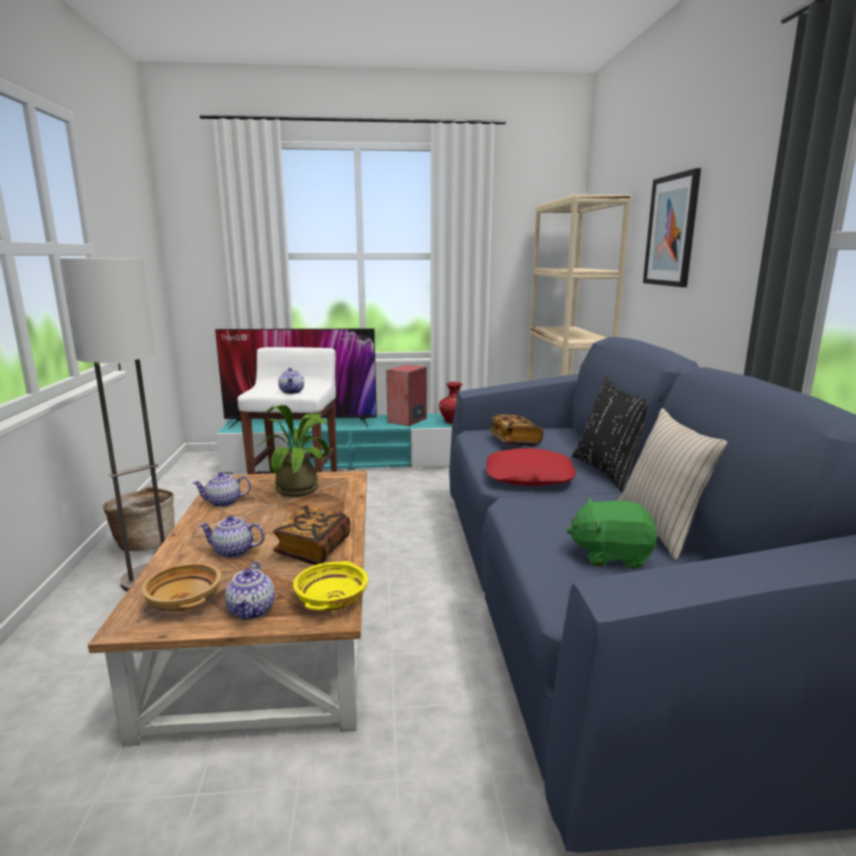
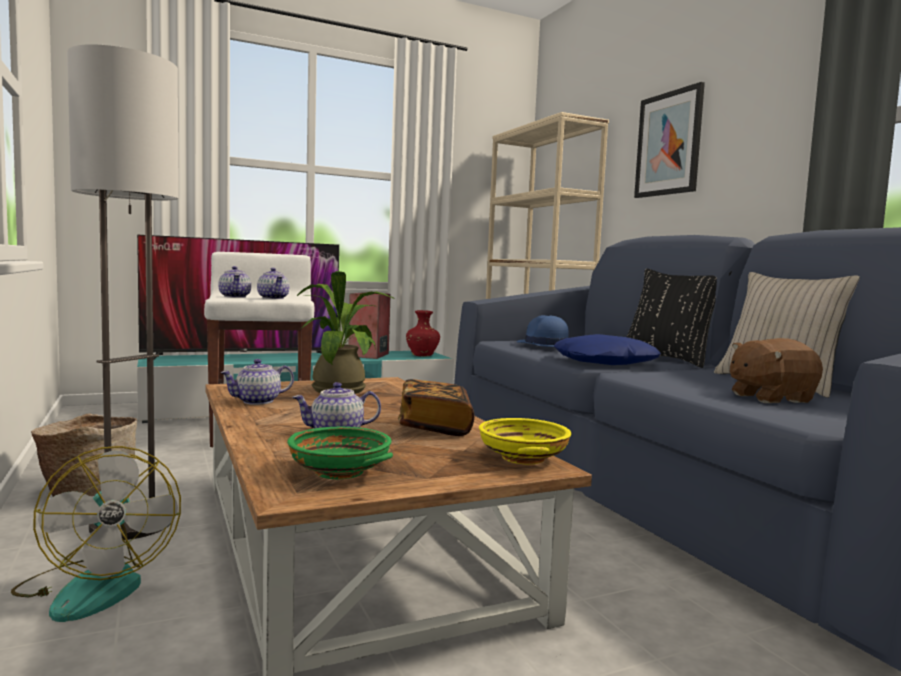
camera: 20 degrees left, 10 degrees down
(95, 632) = (95, 585): none -> fan
(185, 602) = (340, 471): beige bowl -> green bowl
(252, 611) = (441, 471): teapot -> teapot (235, 297)
(514, 441) = (546, 345): book -> blue hat
(529, 477) = (605, 362): red pillow -> blue pillow
(610, 555) = (770, 398): green plush toy -> brown plush toy

